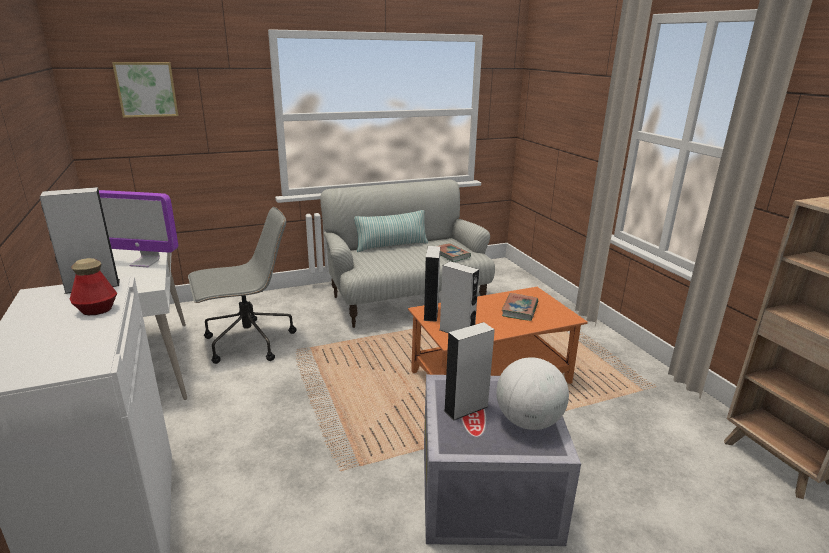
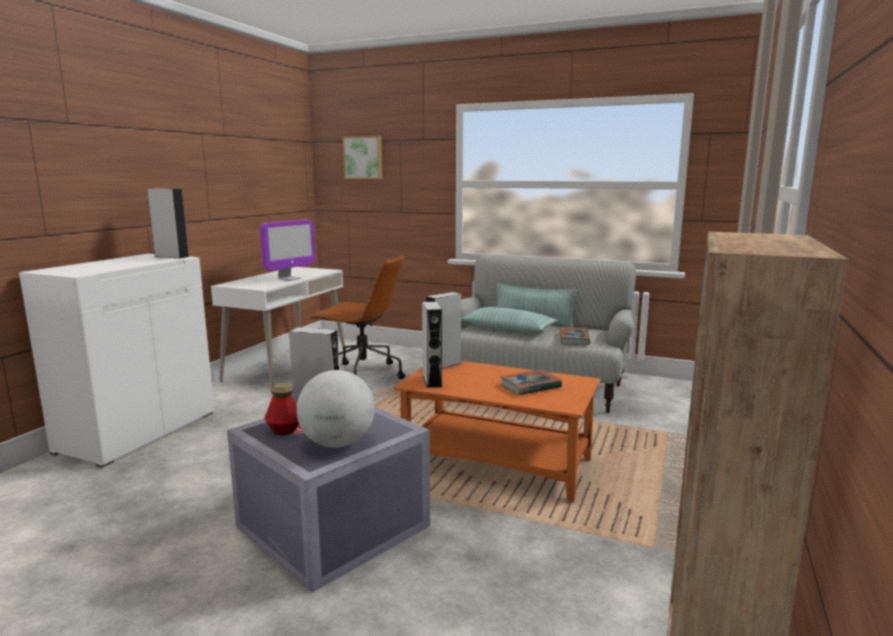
camera: 45 degrees right, 10 degrees down
(97, 310) = (142, 262): bottle -> bottle (284, 430)
(145, 262) = (289, 279): monitor -> monitor turned 105 degrees counterclockwise
(247, 343) = (362, 374): grey office chair -> brown office chair
(391, 259) = (508, 329): none -> pillow

